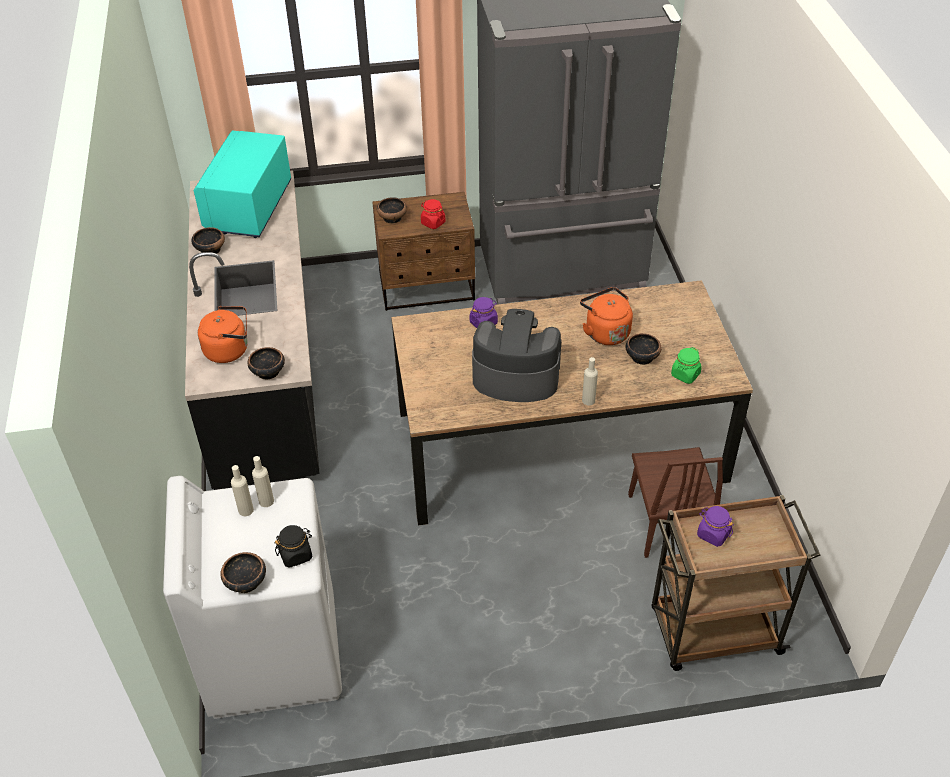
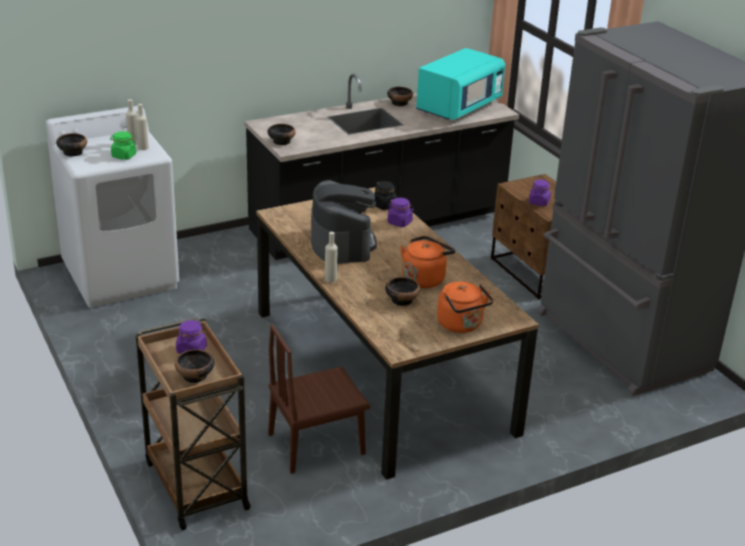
camera: 70 degrees right, 15 degrees down
(229, 350) = (296, 126): orange kettle -> orange kettle (461, 325)
(250, 208) = (458, 107): turquoise microwave -> turquoise microwave turned 135 degrees clockwise
(296, 554) = (98, 163): black jar -> black jar (384, 205)
(392, 217) = (530, 185): bowl -> bowl (195, 376)
(433, 223) = (539, 202): red jar -> purple jar
(685, 375) = (391, 324): green jar -> green jar (123, 156)

